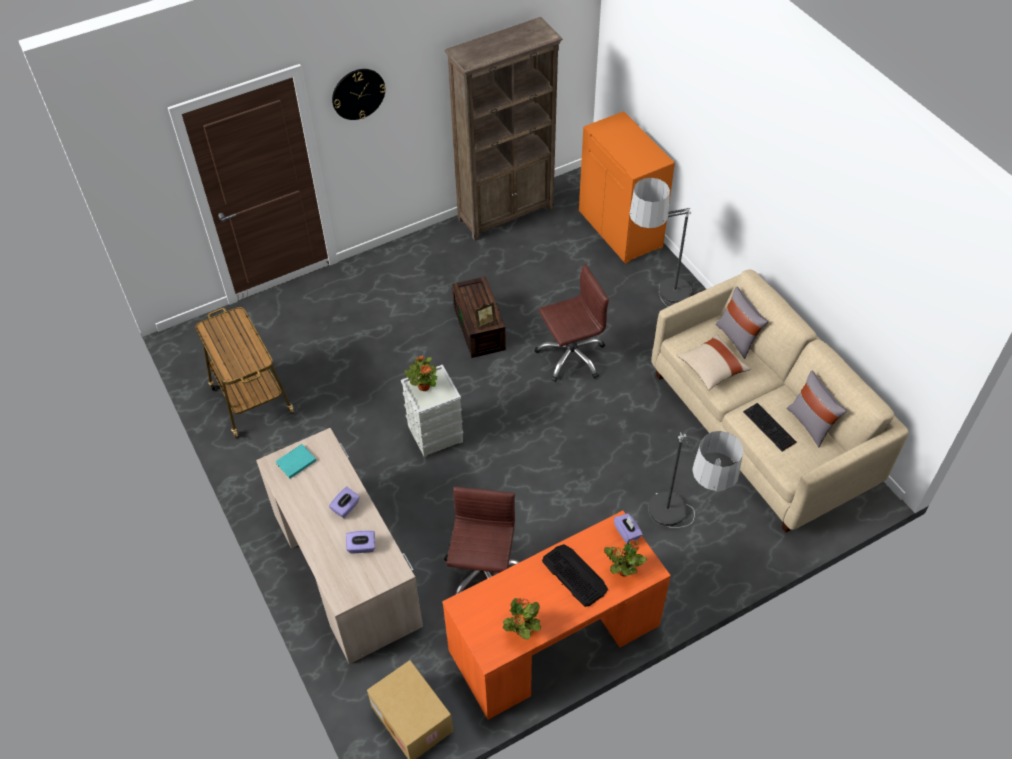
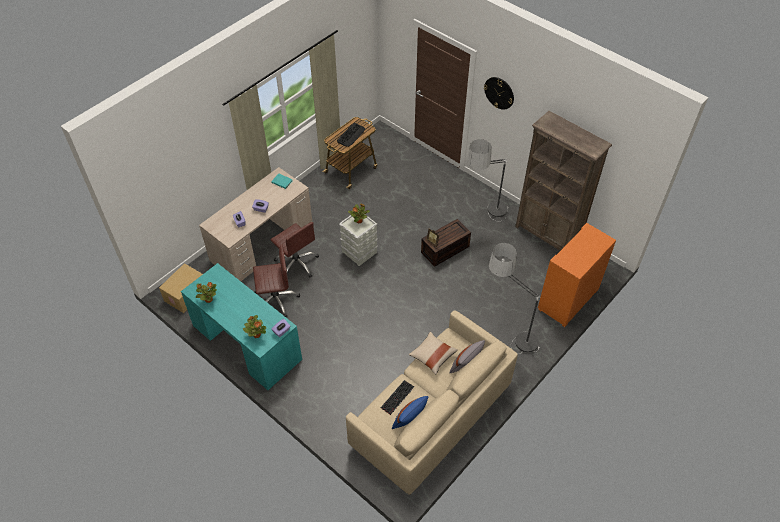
camera: 70 degrees right, 0 degrees up
(553, 637) = (247, 341): orange desk -> turquoise desk
(571, 356) = (444, 300): brown office chair -> brown office chair (297, 263)
(574, 575) = (247, 313): keyboard -> keyboard (351, 135)
(680, 536) = (331, 388): floor lamp -> floor lamp (485, 218)
(810, 424) = (409, 421): grey pillow -> blue pillow

